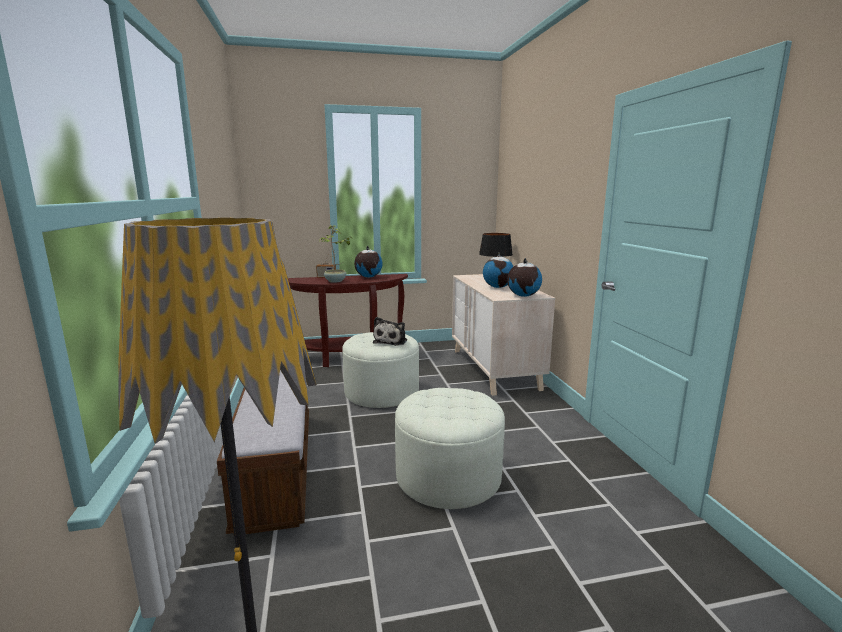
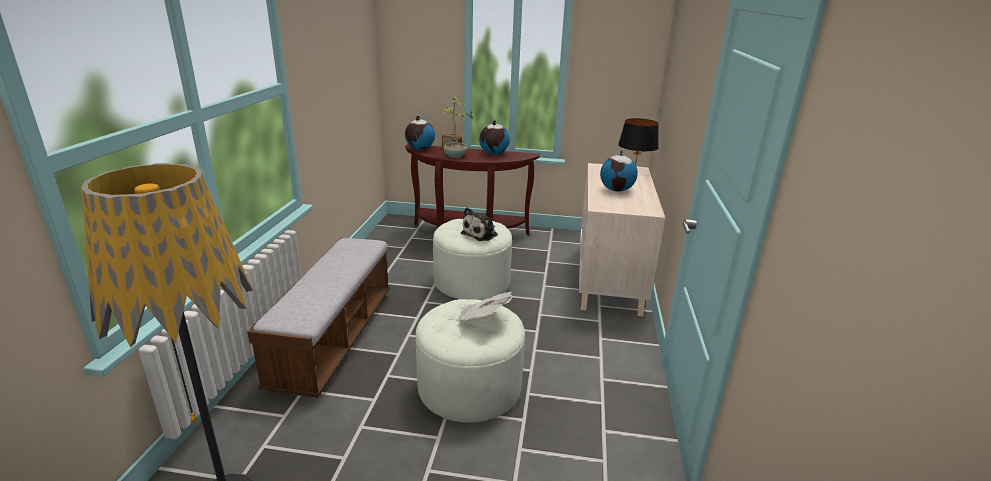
camera: 20 degrees right, 10 degrees up
(459, 400) = (483, 319): none -> newspaper
(523, 296) = (629, 208): globe -> globe (420, 149)

